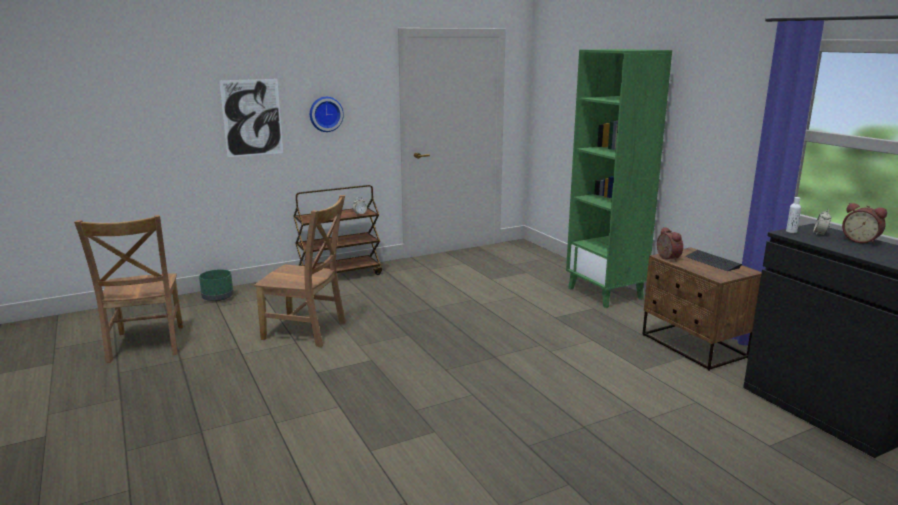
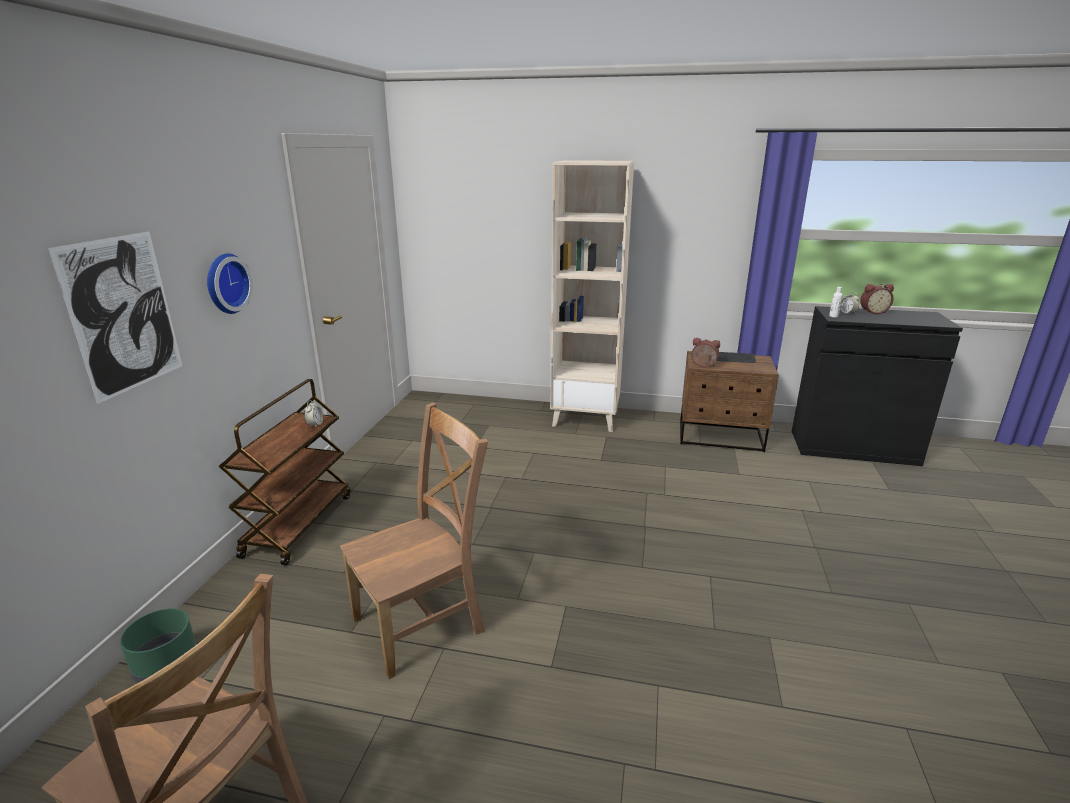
camera: 50 degrees left, 5 degrees up
(605, 293) = (586, 418): green bookcase -> beige bookcase

